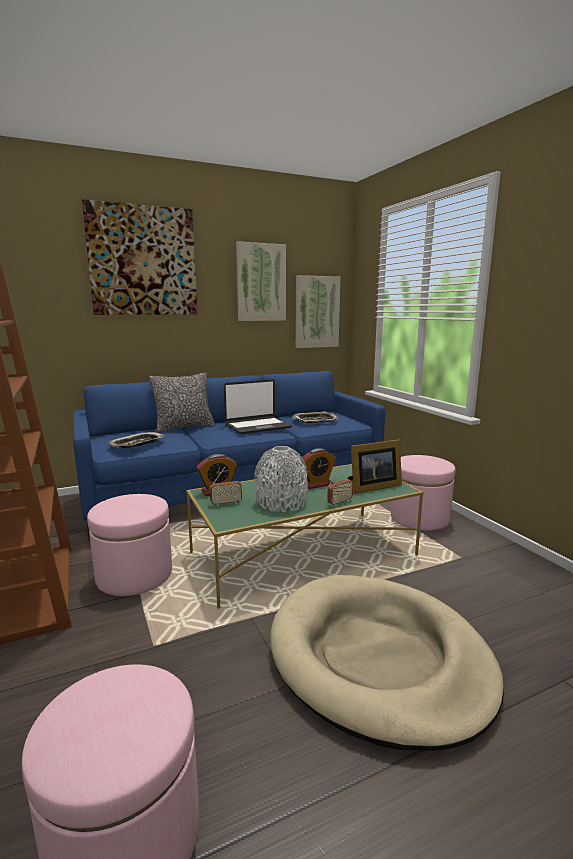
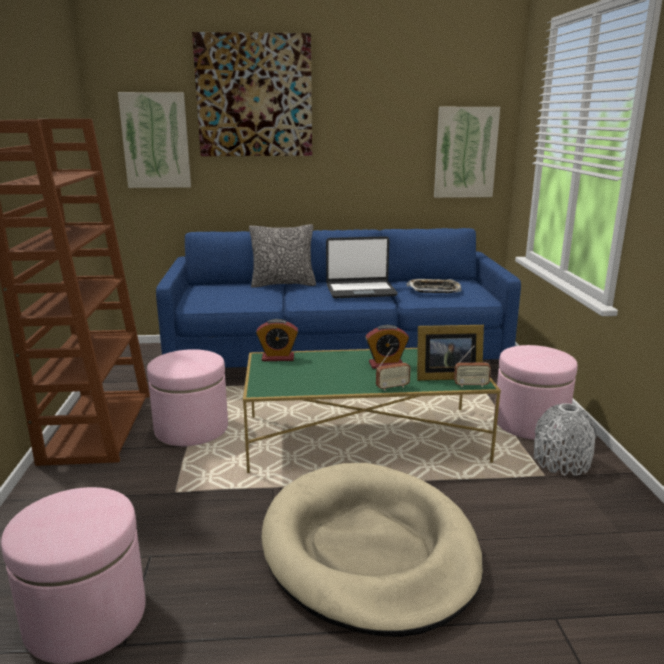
camera: 20 degrees right, 5 degrees up
(137, 444) = (221, 298): tray -> none
(226, 503) = (276, 371): radio -> radio (471, 385)
(261, 282) = (392, 117): picture -> picture (156, 140)
(281, 502) = (332, 378): grey vase -> grey vase (561, 461)

